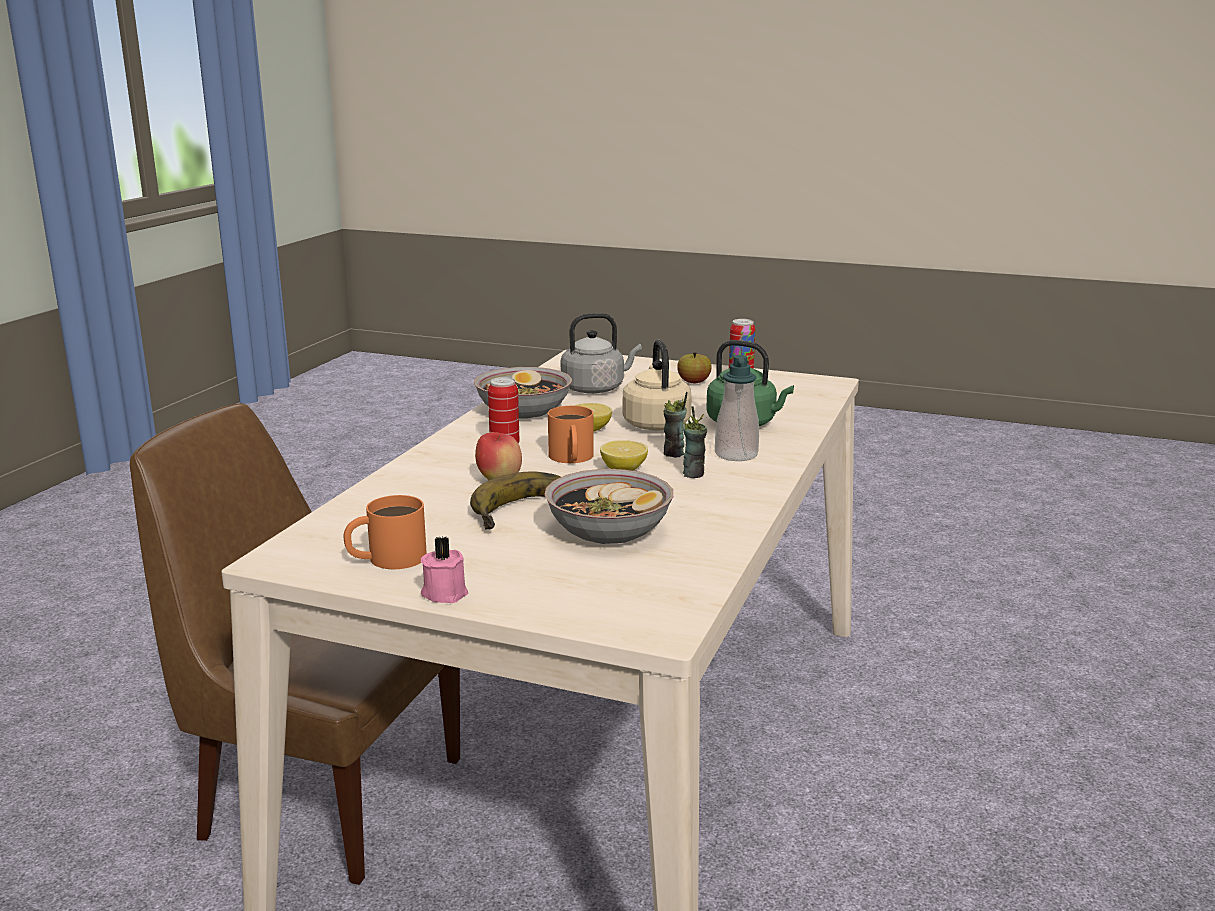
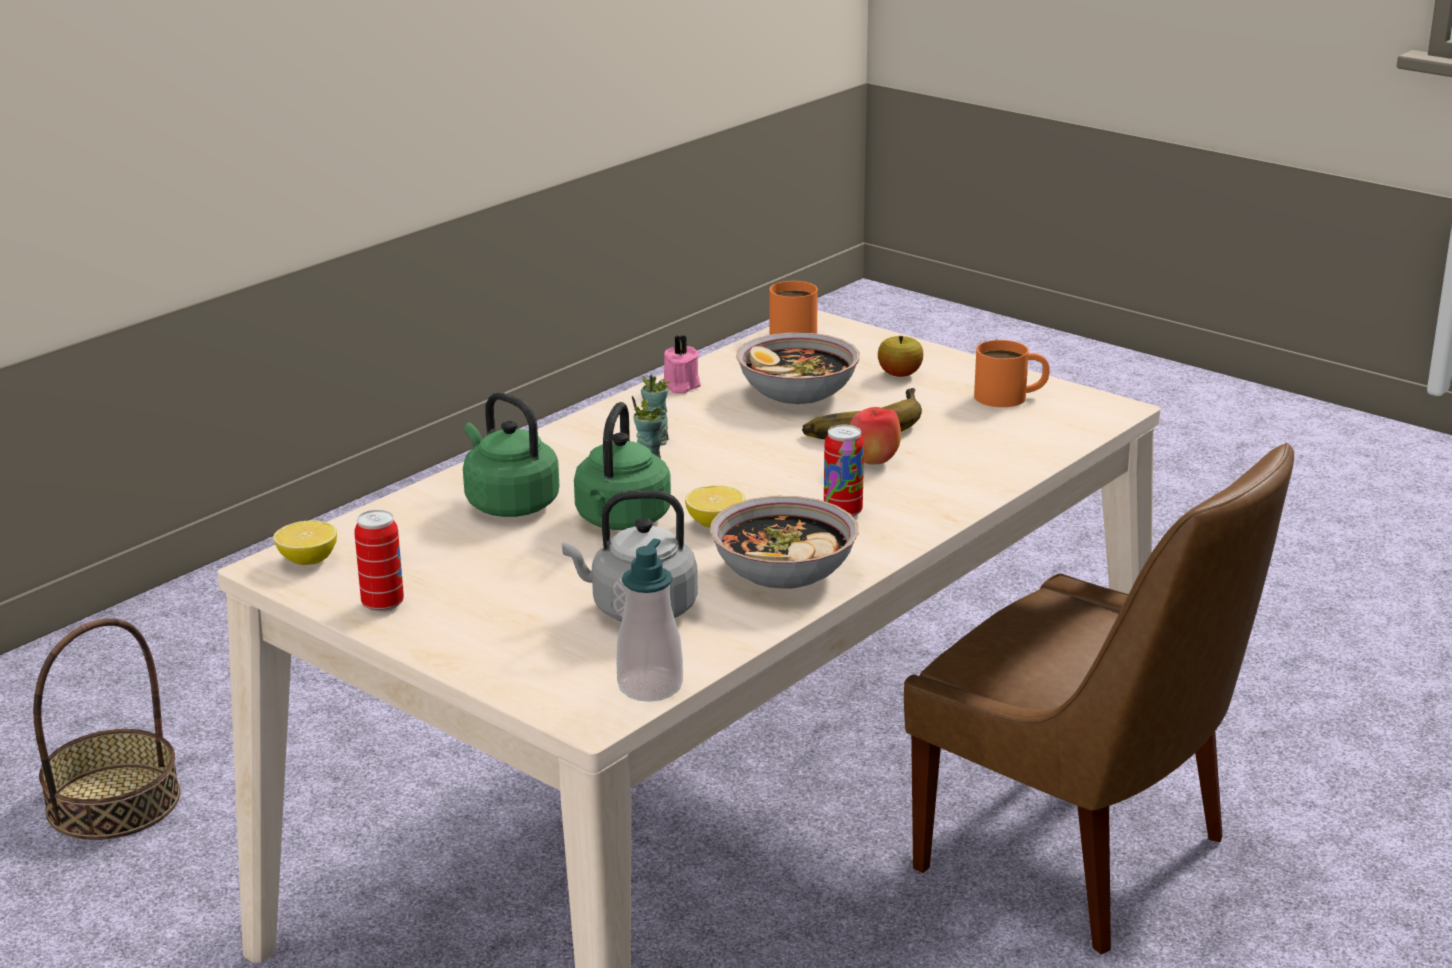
camera: 160 degrees left, 5 degrees up
(445, 593) = (965, 365): pink candle -> pink candle (680, 386)
(571, 458) = (773, 480): orange mug -> orange mug (795, 330)
(623, 470) = (726, 456): lemon -> lemon (308, 560)
(655, 423) = (621, 521): beige kettle -> green kettle
(694, 382) = (473, 601): apple -> apple (899, 374)
(736, 455) = (580, 458): soap dispenser -> soap dispenser (650, 686)
(1062, 691) = (113, 802): none -> basket

